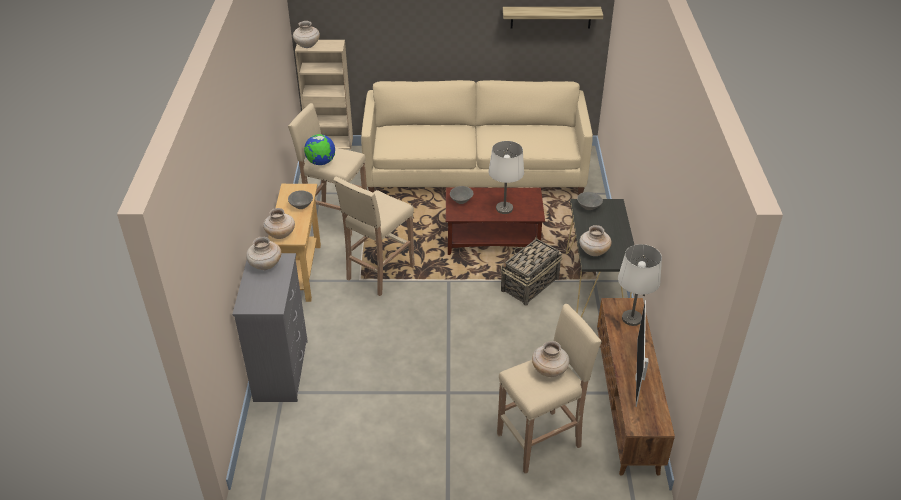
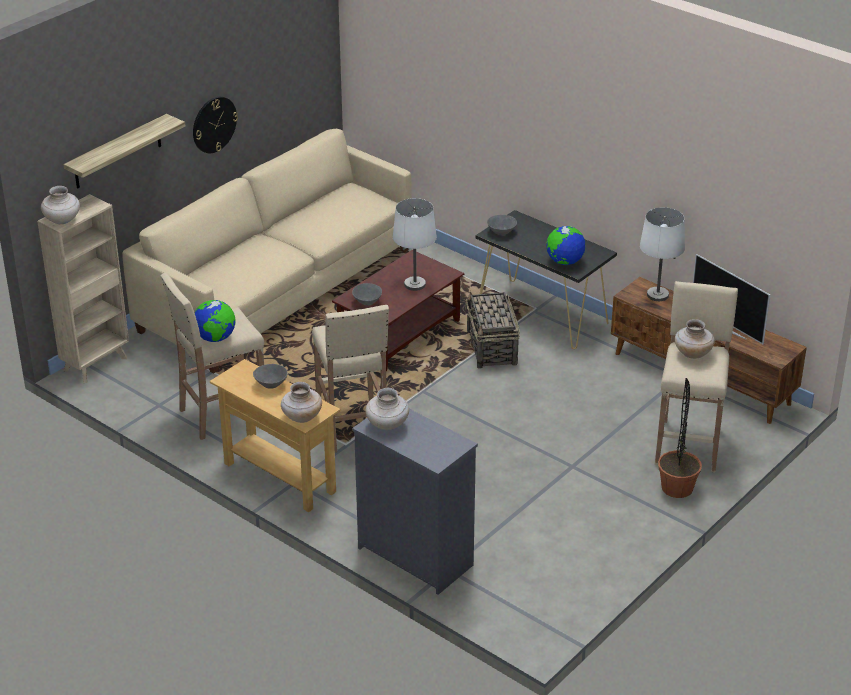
camera: 50 degrees left, 5 degrees down
(468, 35) = (214, 124): none -> wall clock
(483, 462) = (677, 488): none -> potted plant
(551, 17) = (287, 63): shelf -> shelf (117, 152)
(593, 251) = (564, 262): beige vase -> globe

